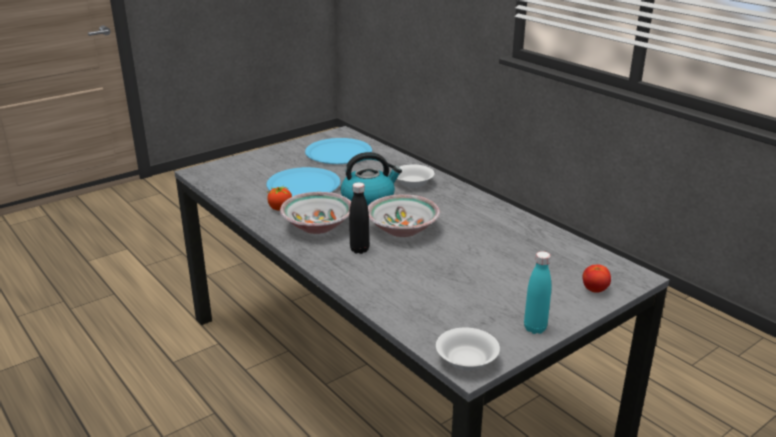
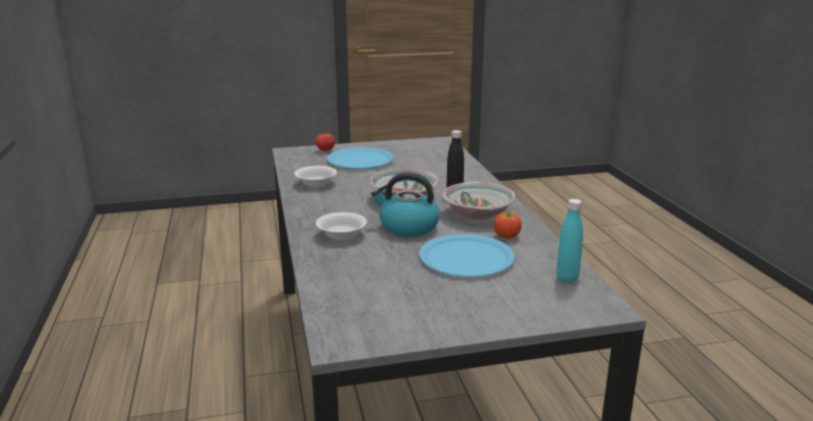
camera: 155 degrees left, 5 degrees down
(338, 153) = (383, 298): blue plate -> blue plate (360, 160)
(467, 361) = (440, 142): white bowl -> white bowl (316, 183)
(535, 328) = (387, 145): turquoise bottle -> turquoise bottle (567, 278)

